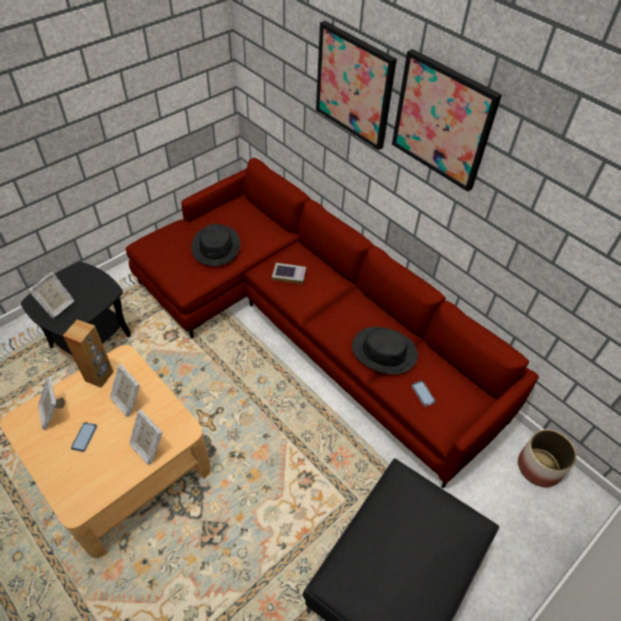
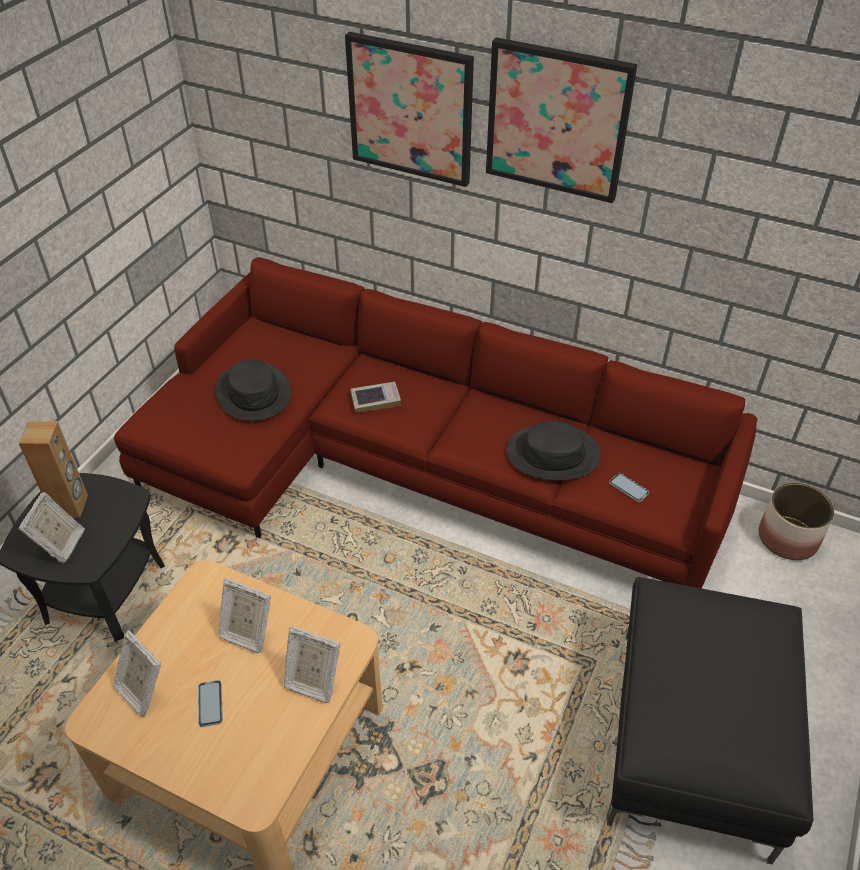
camera: 20 degrees left, 5 degrees down
(99, 376) = (185, 616): brown speaker -> brown speaker (71, 506)

